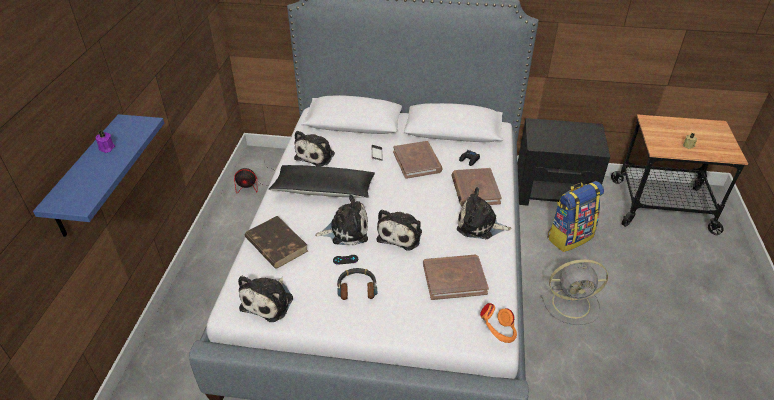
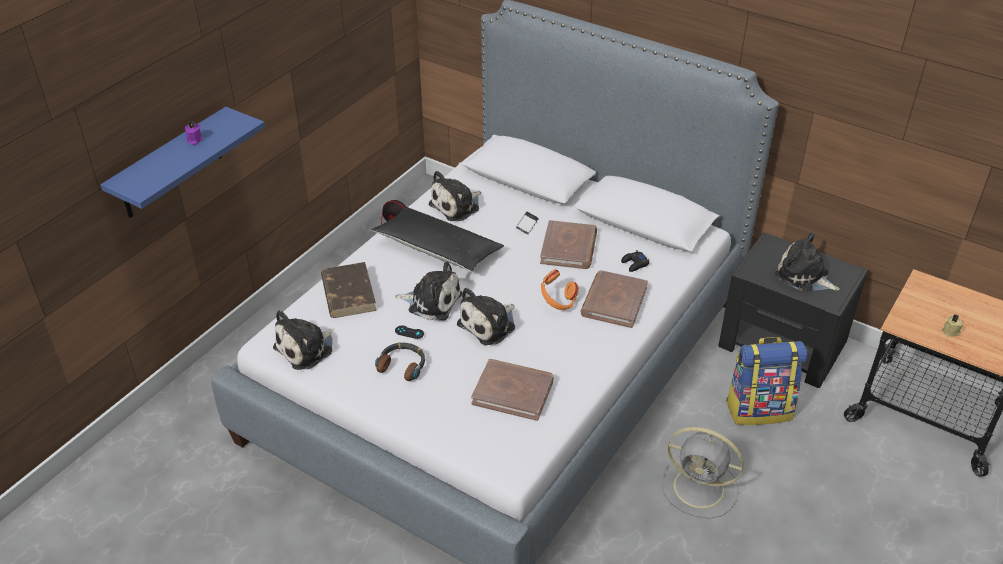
camera: 25 degrees right, 0 degrees up
(479, 225) = (587, 344): plush toy -> plush toy (804, 276)
(498, 333) = (519, 463): orange headphones -> orange headphones (557, 303)

